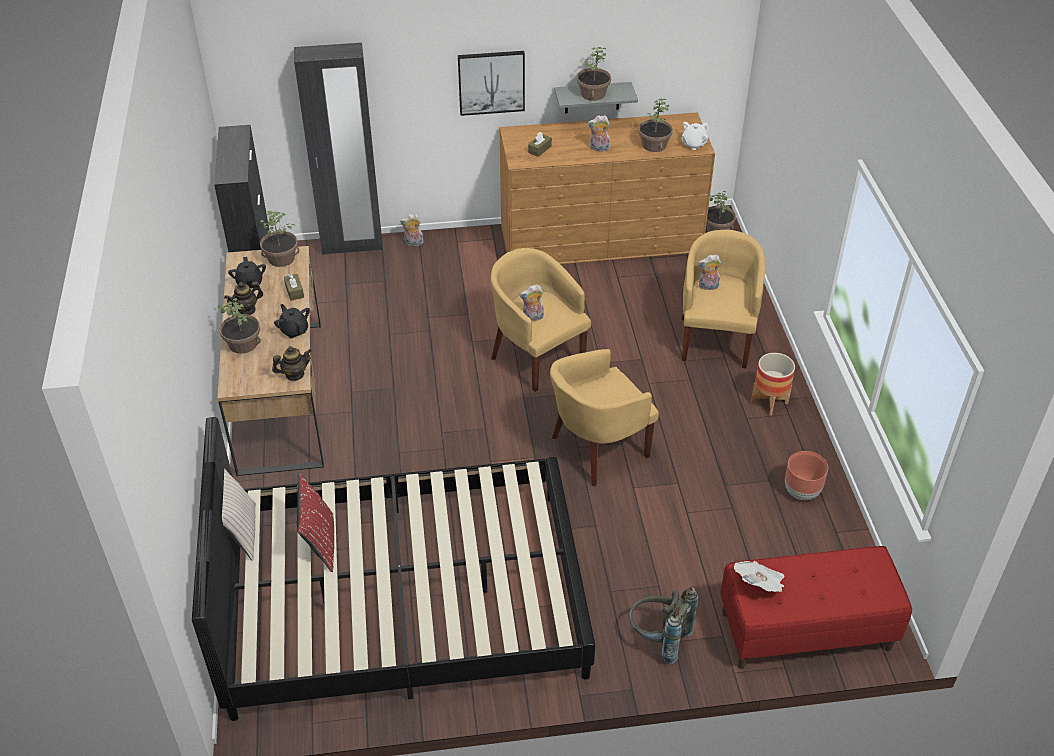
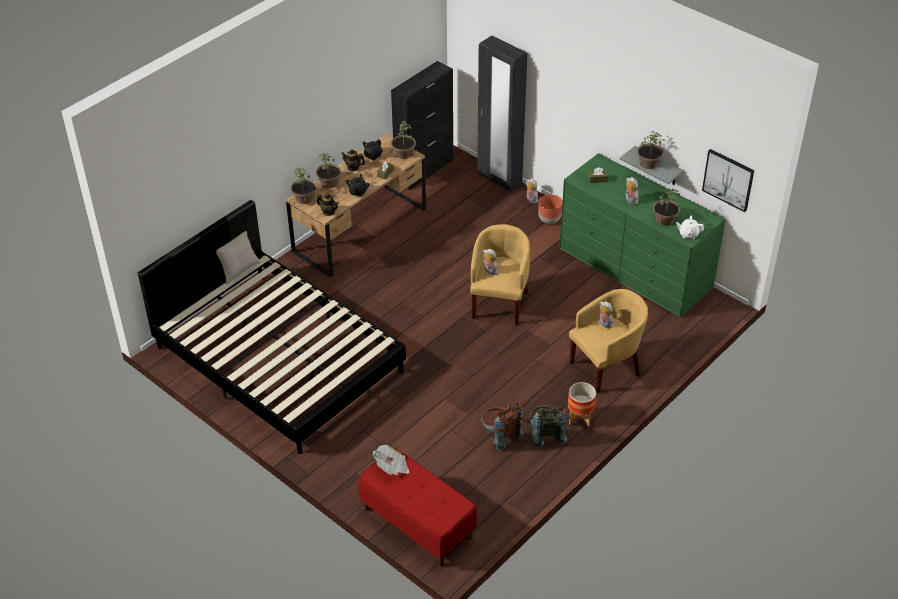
camera: 50 degrees right, 0 degrees up
(319, 543) = (259, 299): red pillow -> none
(491, 82) = (597, 120): picture -> picture (728, 179)
(597, 450) = (457, 368): yellow armchair -> none
(601, 238) = (635, 268): brown dresser -> green dresser
(659, 639) = (351, 467): grey backpack -> grey backpack (545, 434)
(718, 229) = (712, 312): potted plant -> potted plant (305, 198)
(734, 478) = (499, 435): none -> brown backpack
(802, 492) = (521, 470): brown planter -> brown planter (549, 220)

